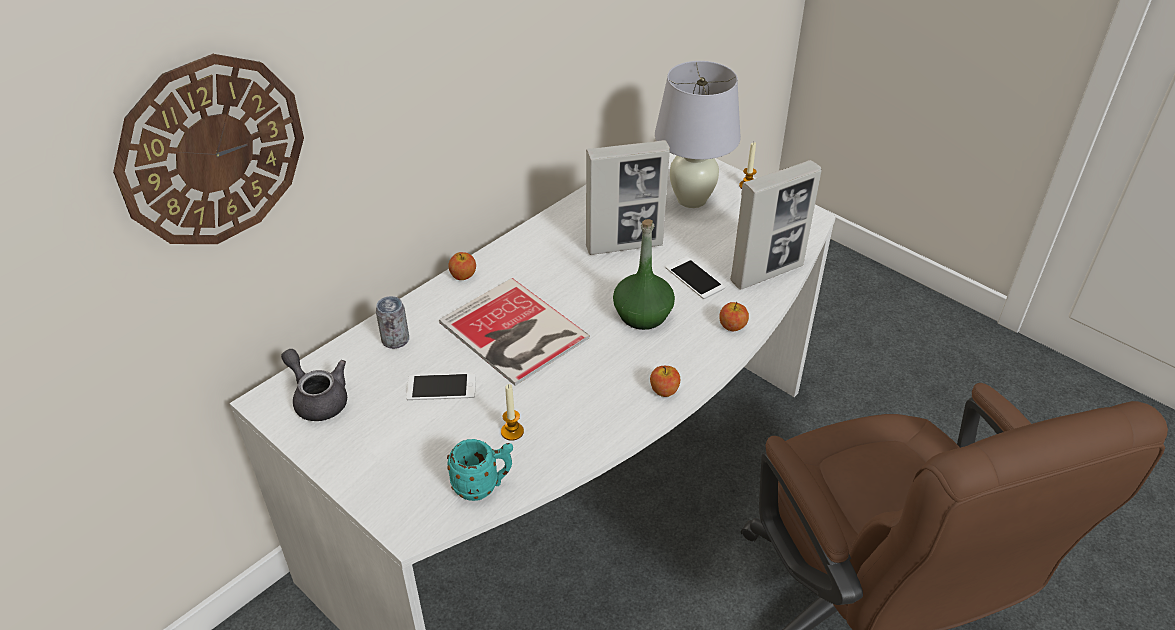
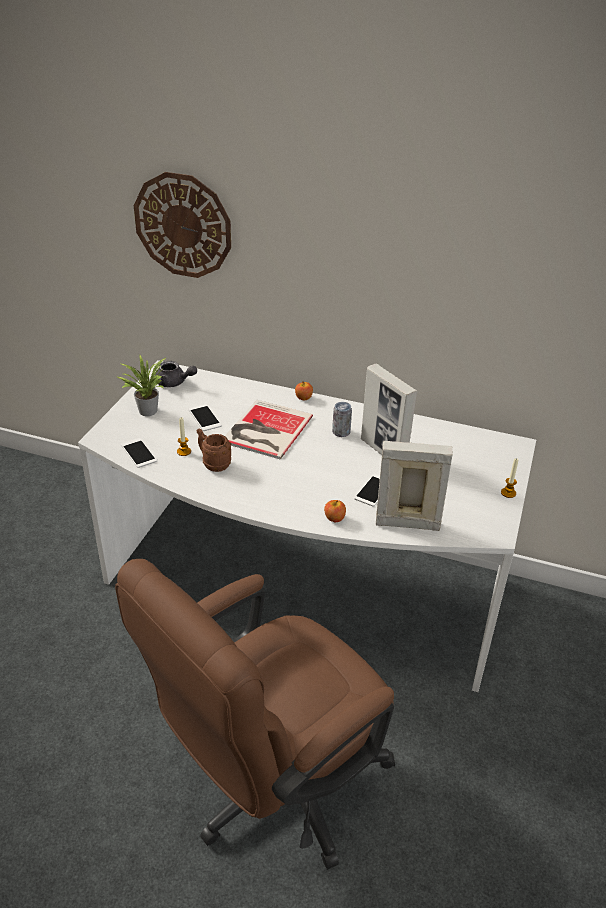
camera: 65 degrees right, 5 degrees down
(318, 398) = (174, 383): grey teapot -> grey teapot turned 90 degrees clockwise
(371, 450) = (146, 410): none -> potted plant
(395, 340) = (232, 392): can -> can (341, 432)
(483, 486) = (139, 453): turquoise mug -> phone
(560, 407) = (213, 463): none -> brown mug
(642, 315) = (318, 475): green bottle -> none
(664, 390) = (251, 501): apple -> none
(691, 199) = (464, 469): white table lamp -> none
(767, 273) = (407, 524): picture frame -> picture frame turned 150 degrees clockwise

